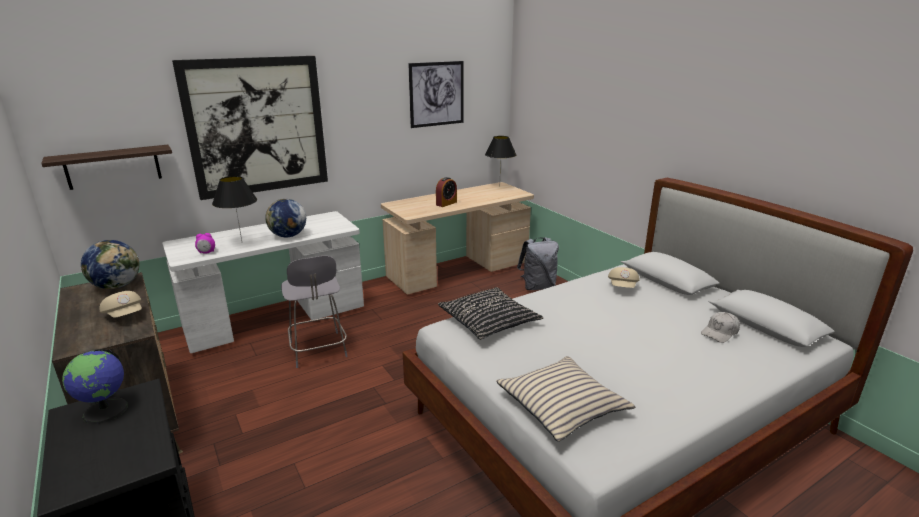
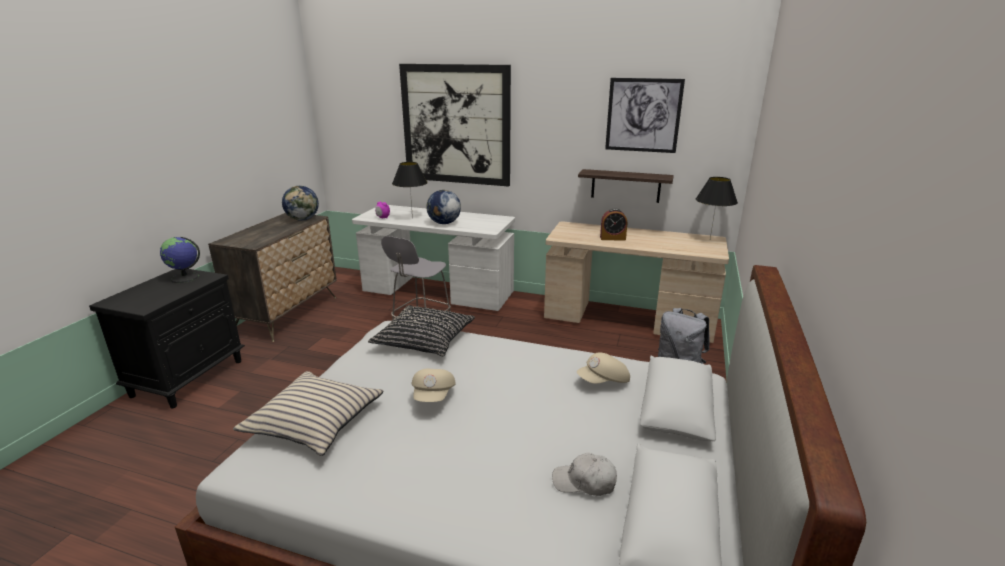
camera: 50 degrees right, 0 degrees up
(113, 167) = (359, 141): shelf -> shelf (625, 186)
(125, 315) = (271, 235): beige cap -> beige cap (434, 396)

